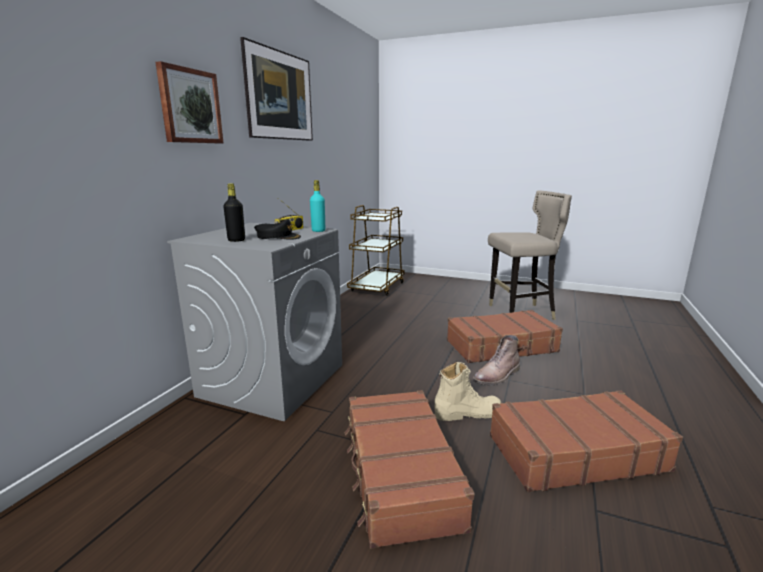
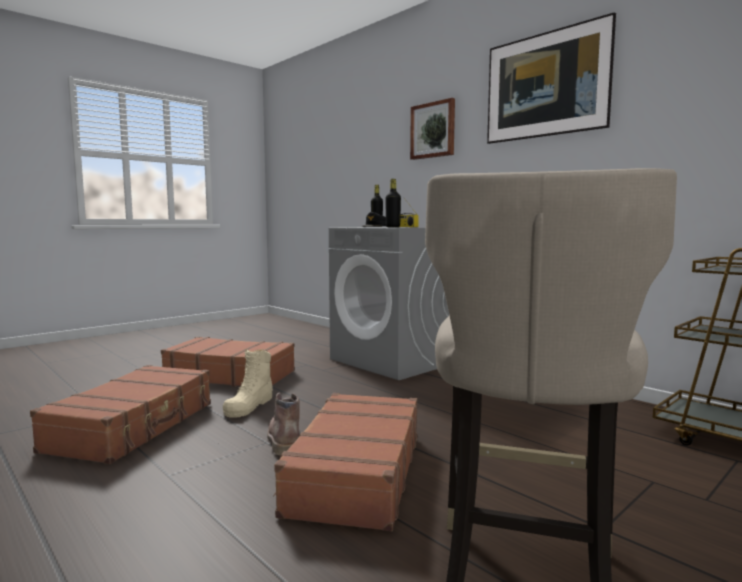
camera: 115 degrees right, 10 degrees down
(318, 231) = (393, 227): turquoise bottle -> black bottle

